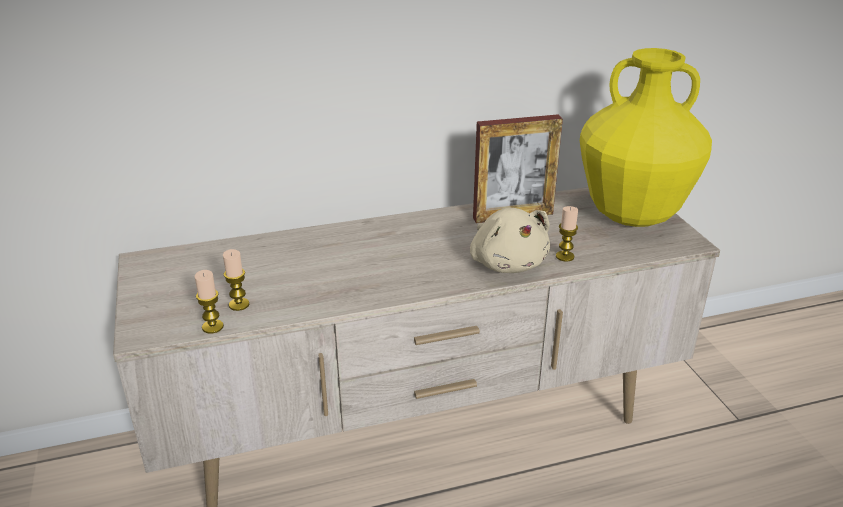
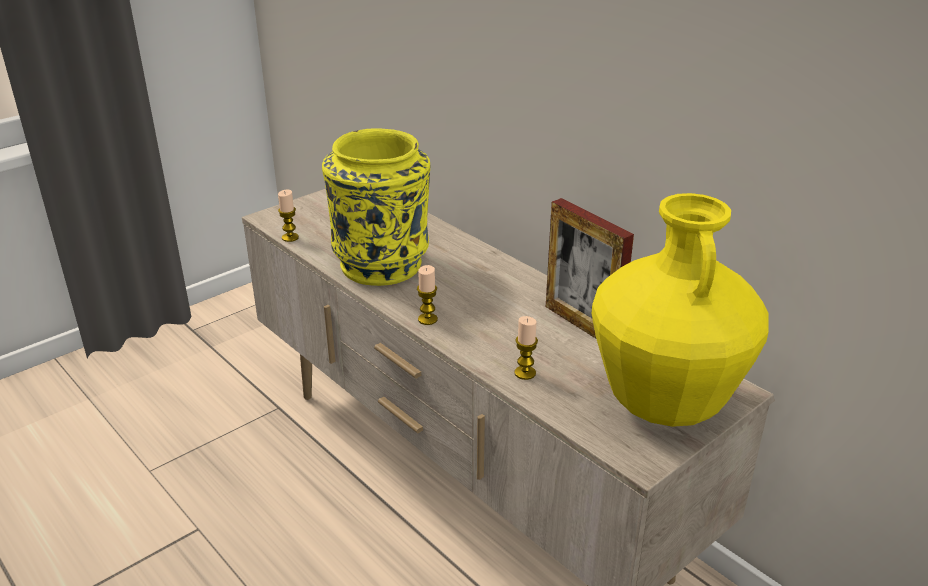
camera: 65 degrees right, 0 degrees up
(239, 304) = (324, 238): candle -> candle (427, 319)
(331, 282) = (381, 264): none -> yellow vase
(507, 263) = (482, 341): beige plush toy -> none

